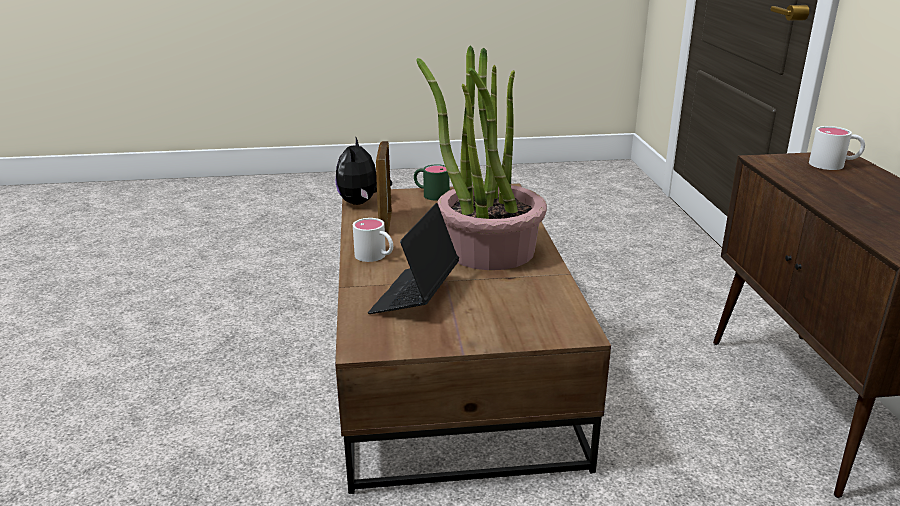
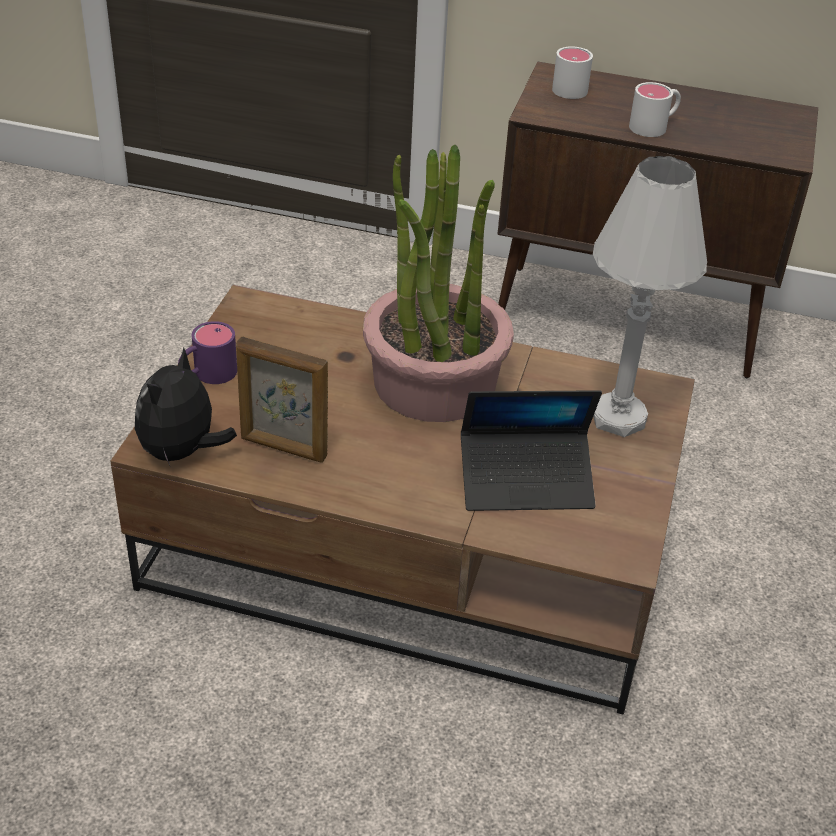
camera: 70 degrees left, 15 degrees up
(361, 202) = (182, 452): plush toy -> plush toy turned 90 degrees clockwise
(375, 256) = (391, 486): white mug -> white mug (654, 126)
(415, 296) = (526, 481): laptop -> laptop turned 45 degrees counterclockwise
(431, 194) = (207, 374): green mug -> purple mug
(520, 318) = (618, 418): none -> white table lamp

